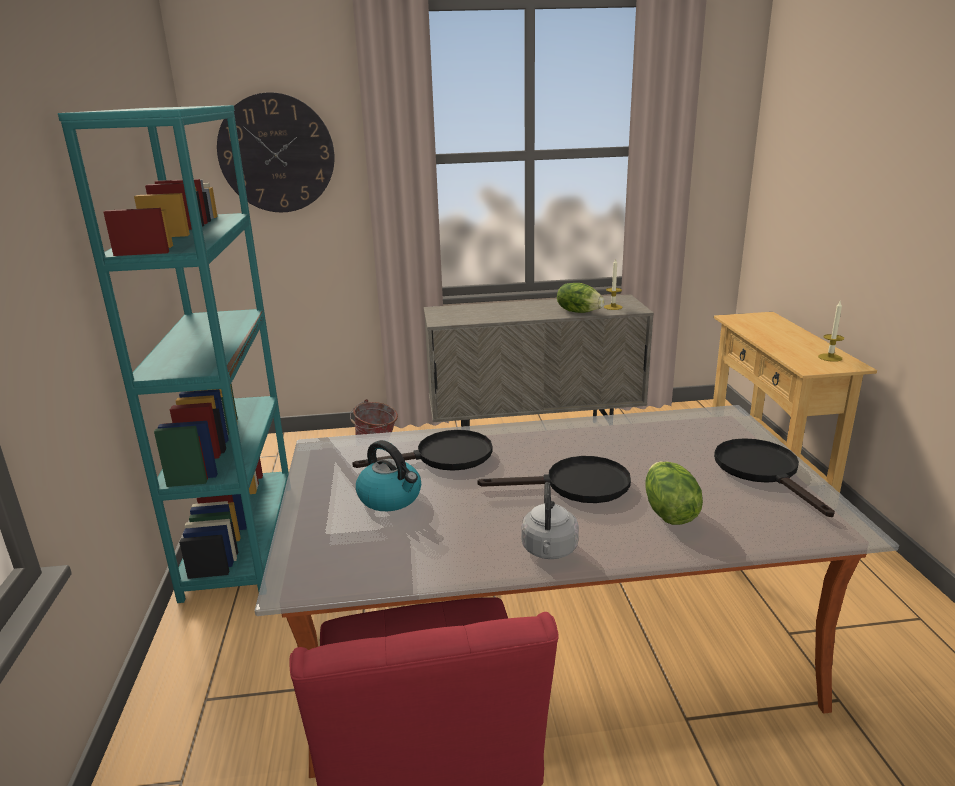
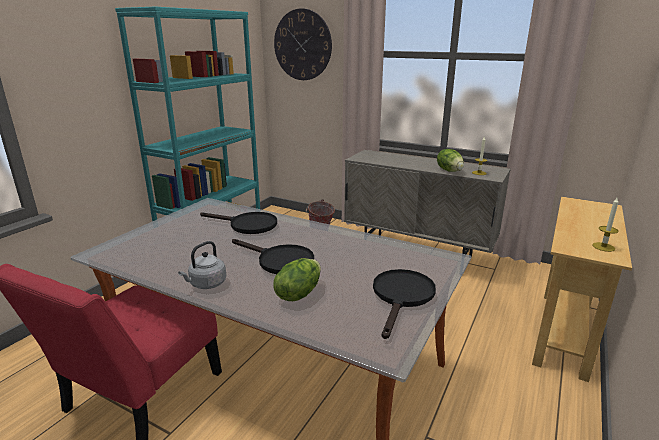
camera: 35 degrees right, 0 degrees up
(391, 498) = (192, 234): kettle -> none

